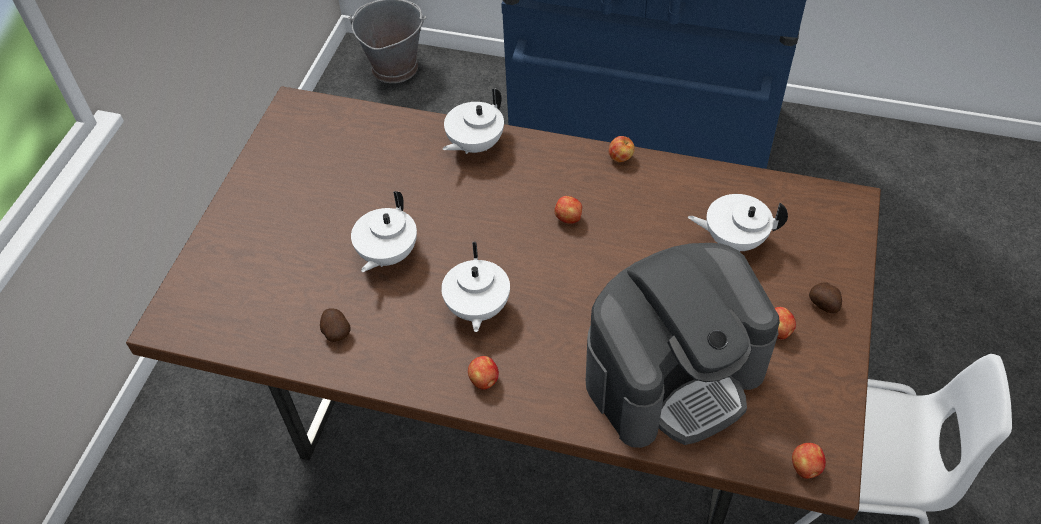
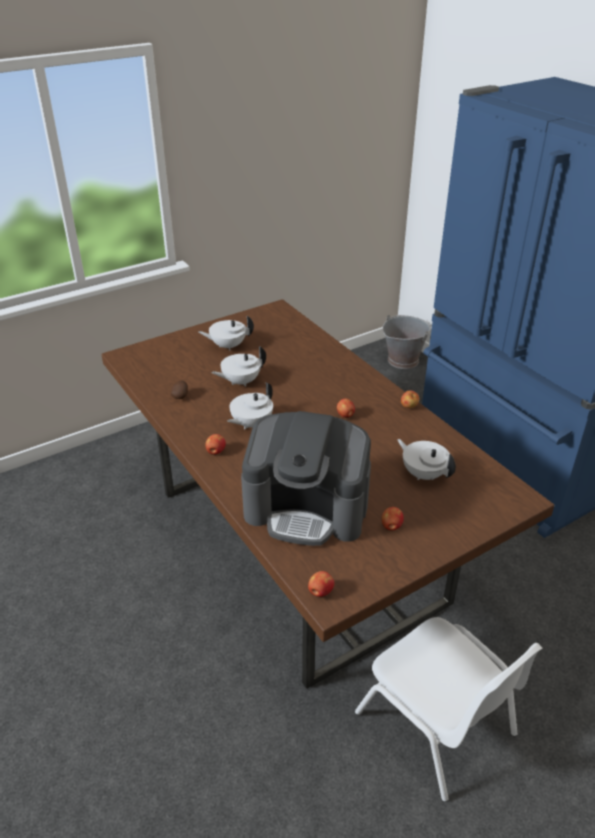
camera: 40 degrees right, 15 degrees down
(474, 145) = (340, 363): white teapot -> white teapot (228, 346)
(824, 305) = (436, 532): potato -> none

